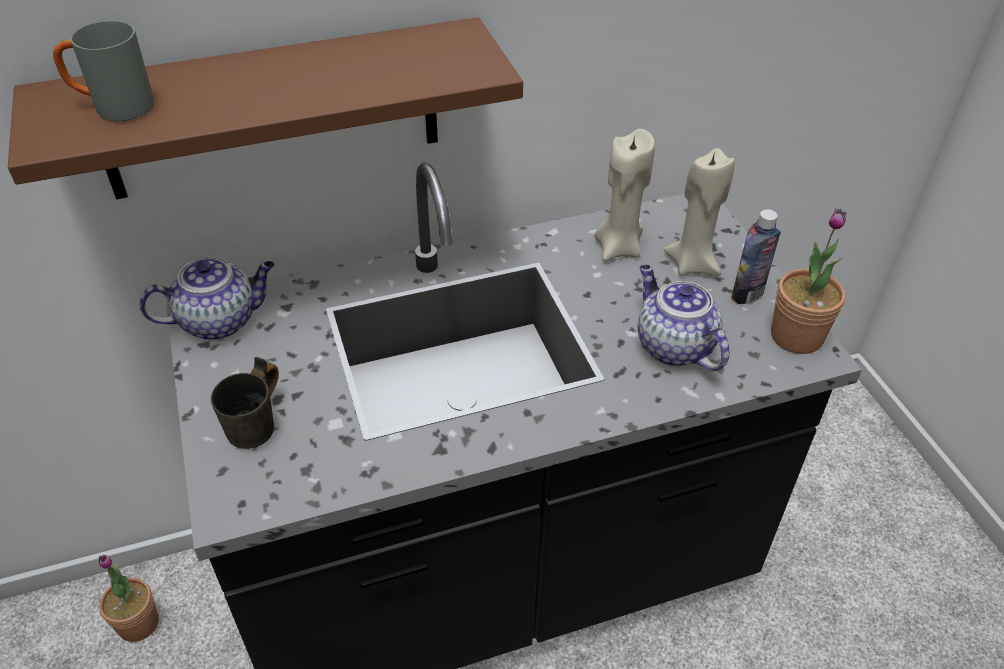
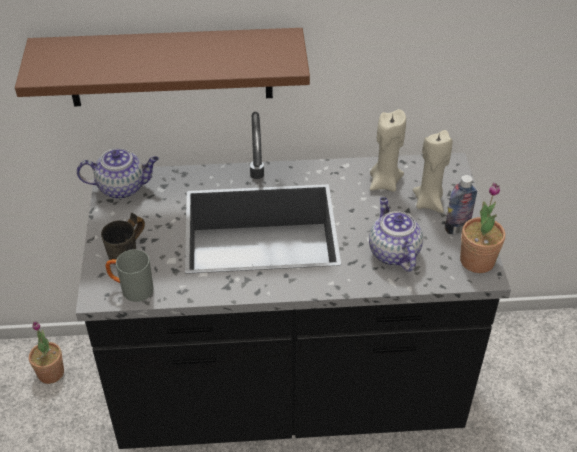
camera: 15 degrees right, 0 degrees up
(113, 108) = (76, 60): grey mug -> grey mug (131, 289)

